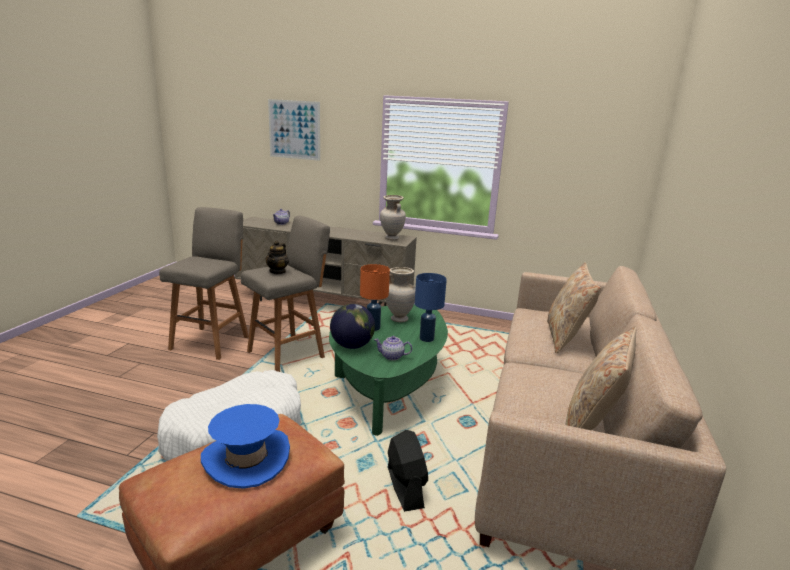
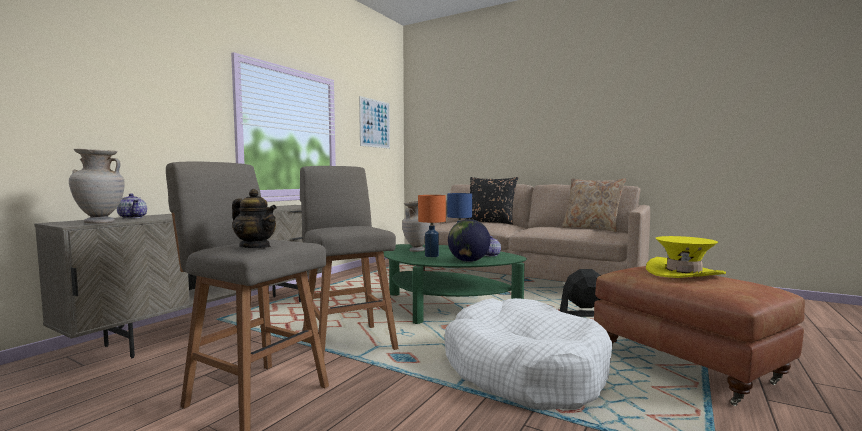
camera: 75 degrees left, 15 degrees down
(246, 458) = (683, 273): blue hat -> yellow hat
(278, 271) = (351, 227): teapot -> teapot (255, 247)
(294, 129) = (101, 74): picture -> picture (374, 123)
(391, 238) = (292, 206): beige vase -> beige vase (100, 222)
(565, 338) = (490, 222): beige pillow -> black pillow

